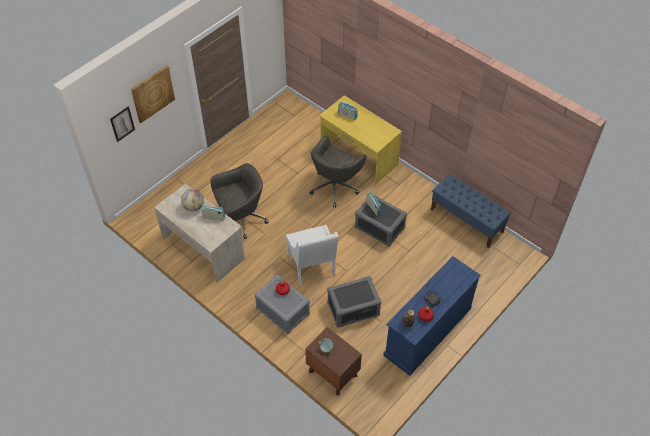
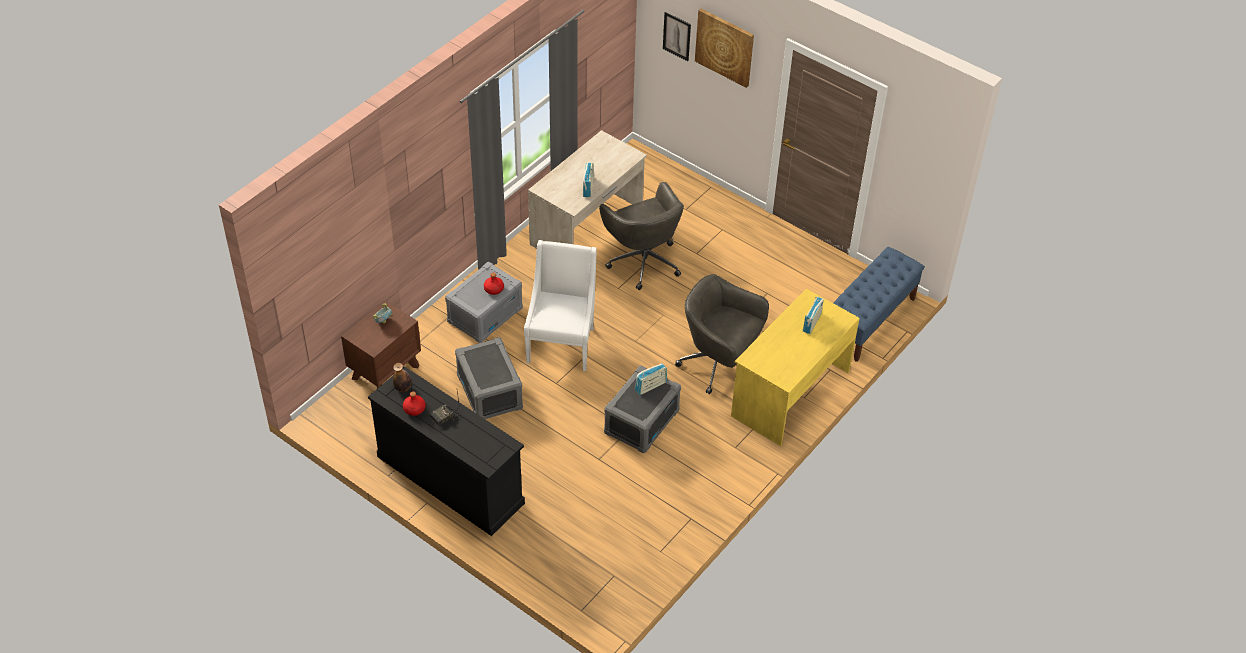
camera: 85 degrees right, 5 degrees down
(194, 207) = (604, 167): globe -> none
(312, 266) = (562, 343): white armchair -> white armchair turned 120 degrees clockwise
(427, 332) = (449, 479): blue dresser -> black dresser
(467, 220) = (667, 539): blue bench -> blue bench (869, 321)

